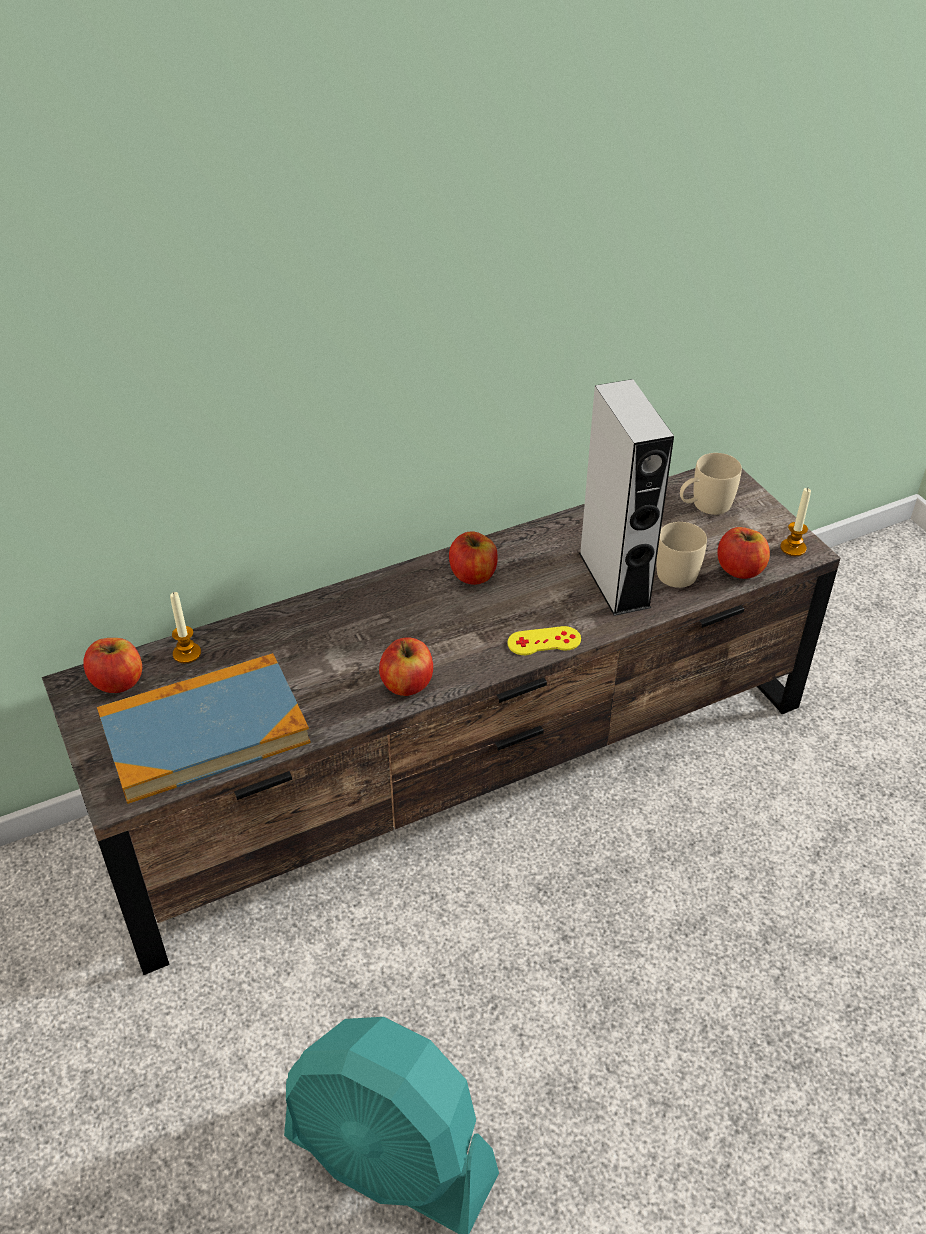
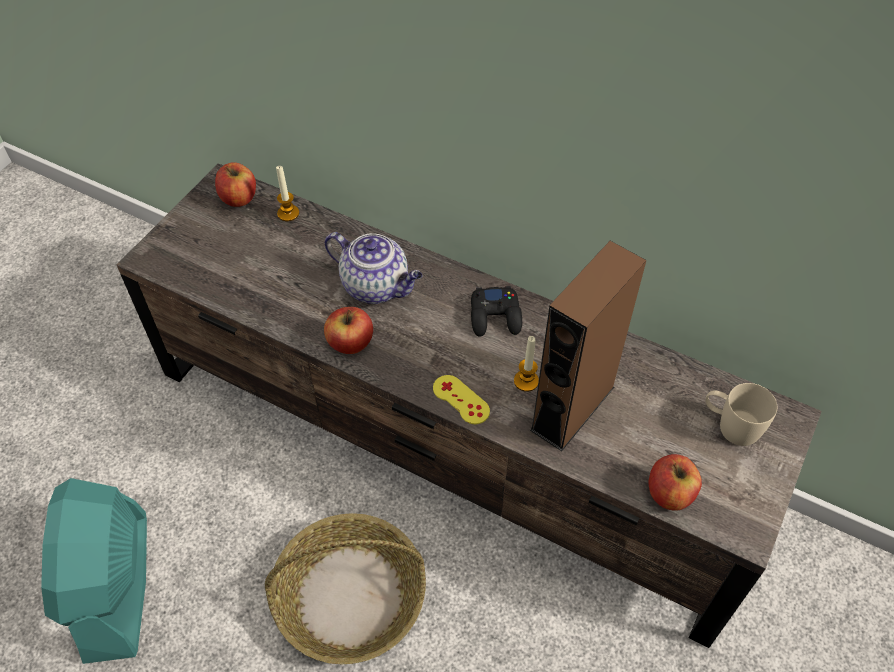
camera: 55 degrees right, 10 degrees up
(204, 732) = (227, 264): book -> none
(356, 633) = (377, 286): none -> teapot
(473, 575) = (495, 316): apple -> black game controller
(572, 935) = (349, 597): none -> basket
(614, 579) = (572, 408): grey speaker -> brown speaker
(669, 571) = (618, 441): beige mug -> none
(793, 548) = (740, 522): candle -> candle (526, 381)

